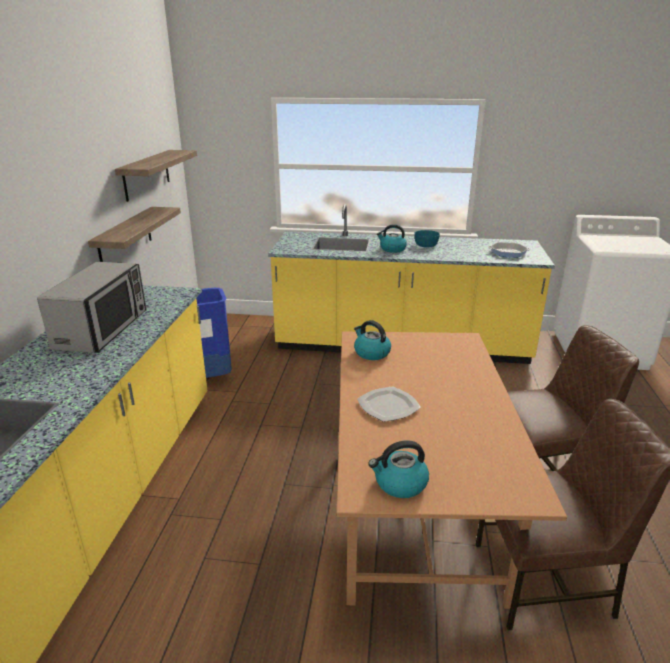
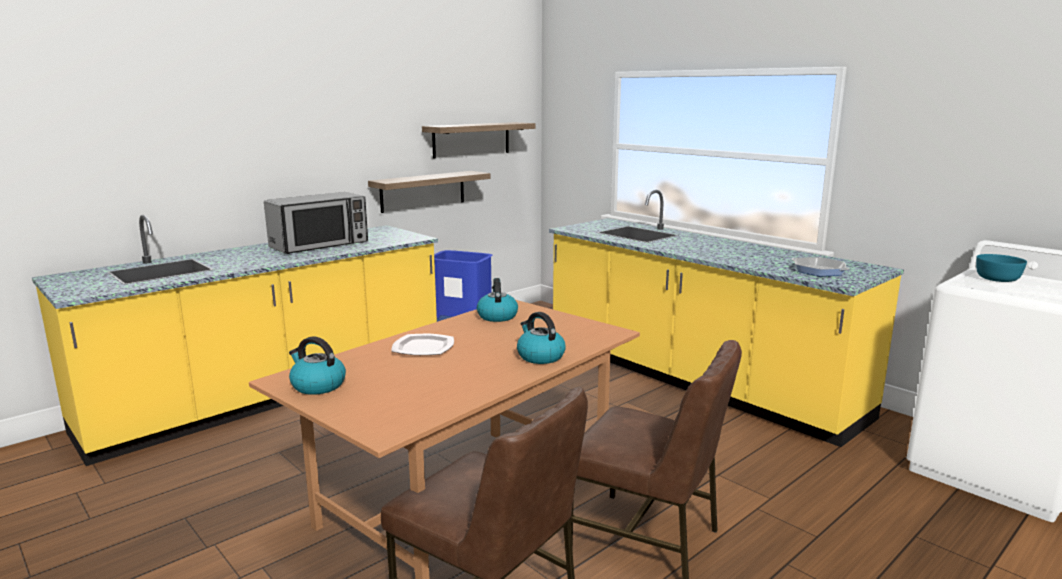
camera: 40 degrees right, 10 degrees down
(392, 249) = (679, 245): kettle -> kettle (540, 356)
(426, 245) = (728, 249): turquoise bowl -> turquoise bowl (997, 279)

